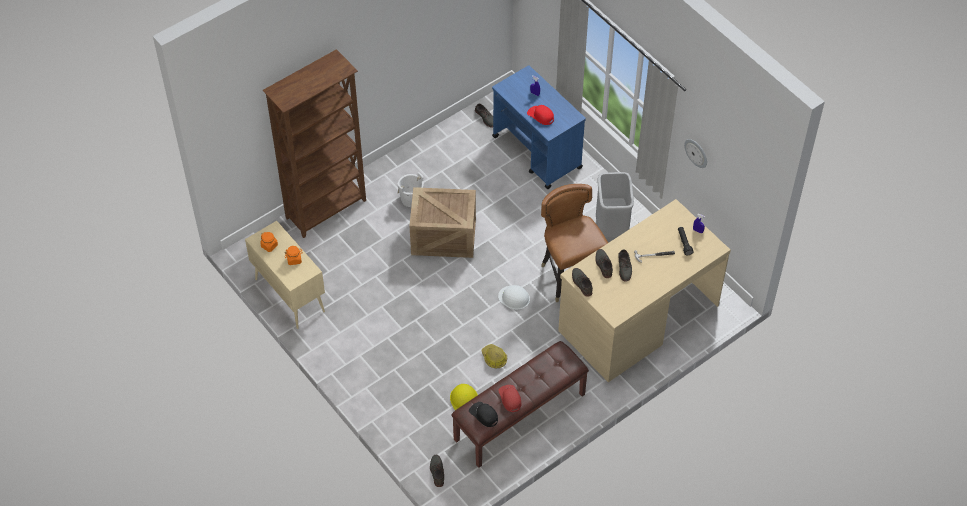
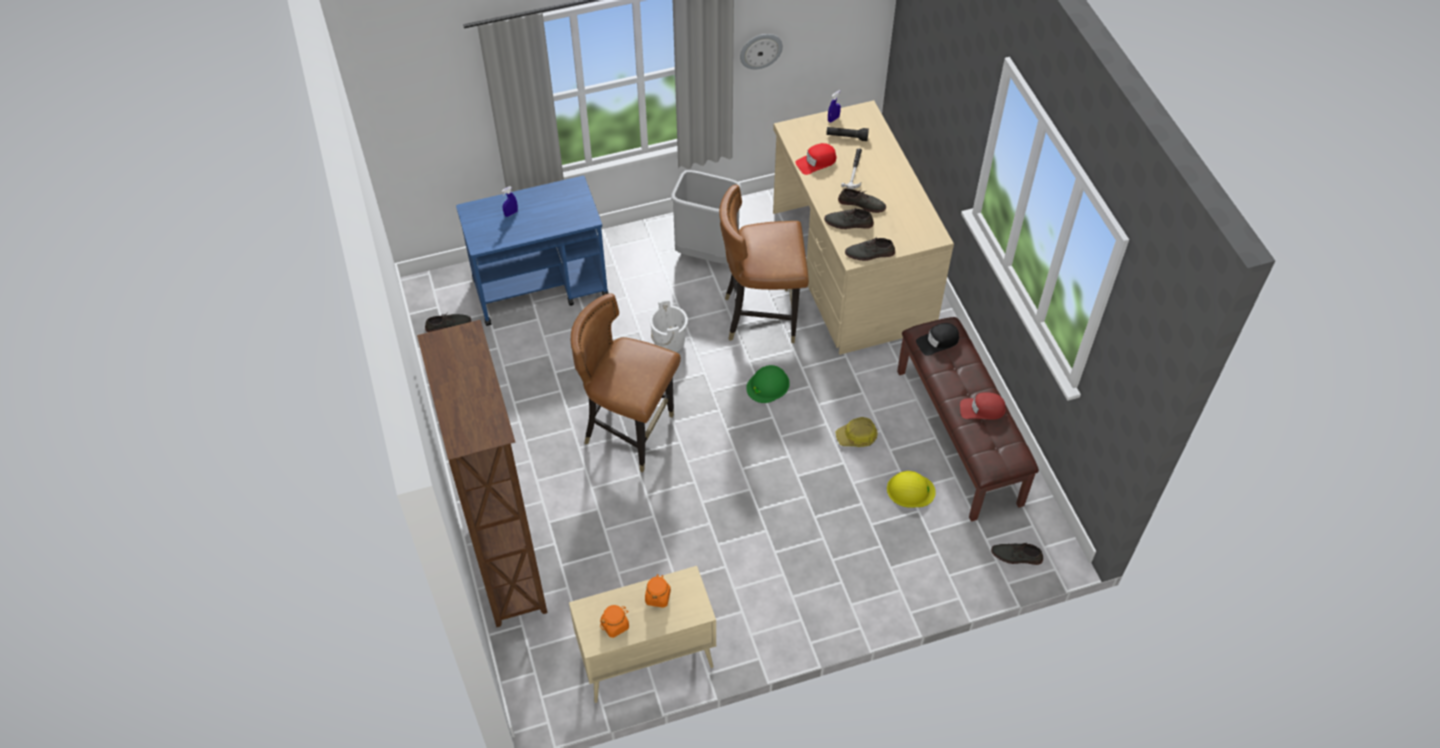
camera: 70 degrees left, 0 degrees up
(411, 199) = (545, 453): white bucket -> white bucket (669, 341)
(444, 236) = (630, 432): crate -> brown chair
(484, 415) = (999, 446): black cap -> black cap (938, 341)
(514, 297) = (768, 385): white hard hat -> green hard hat
(541, 116) = (554, 219): red cap -> red cap (816, 162)

